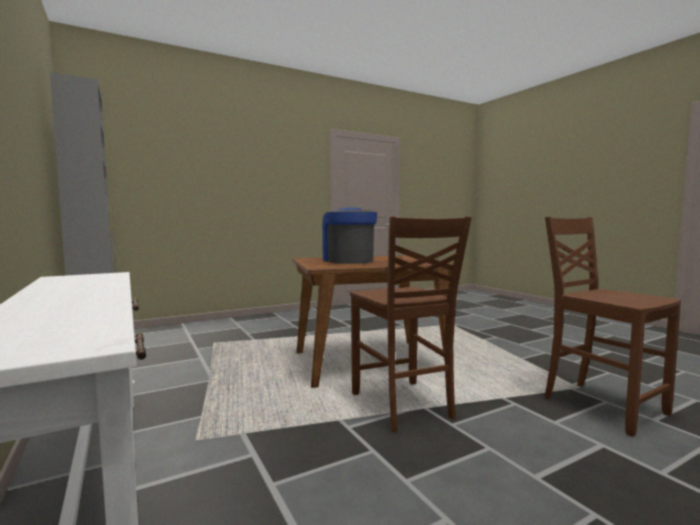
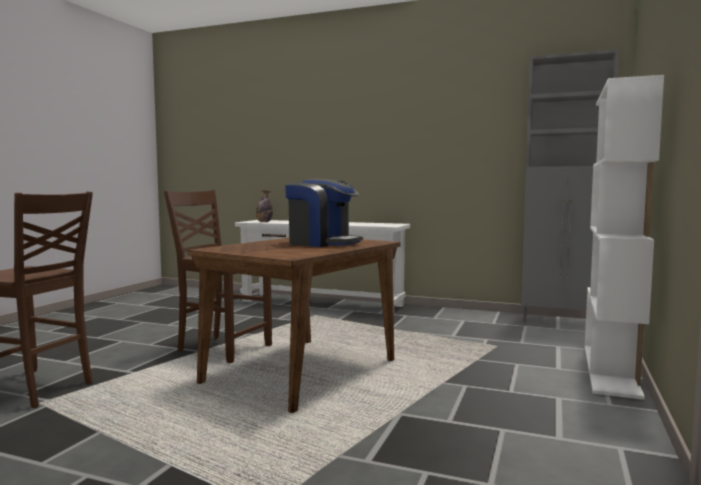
camera: 140 degrees right, 0 degrees up
(99, 327) = (264, 222): none -> bottle
(225, 321) = (611, 370): none -> white bookcase

